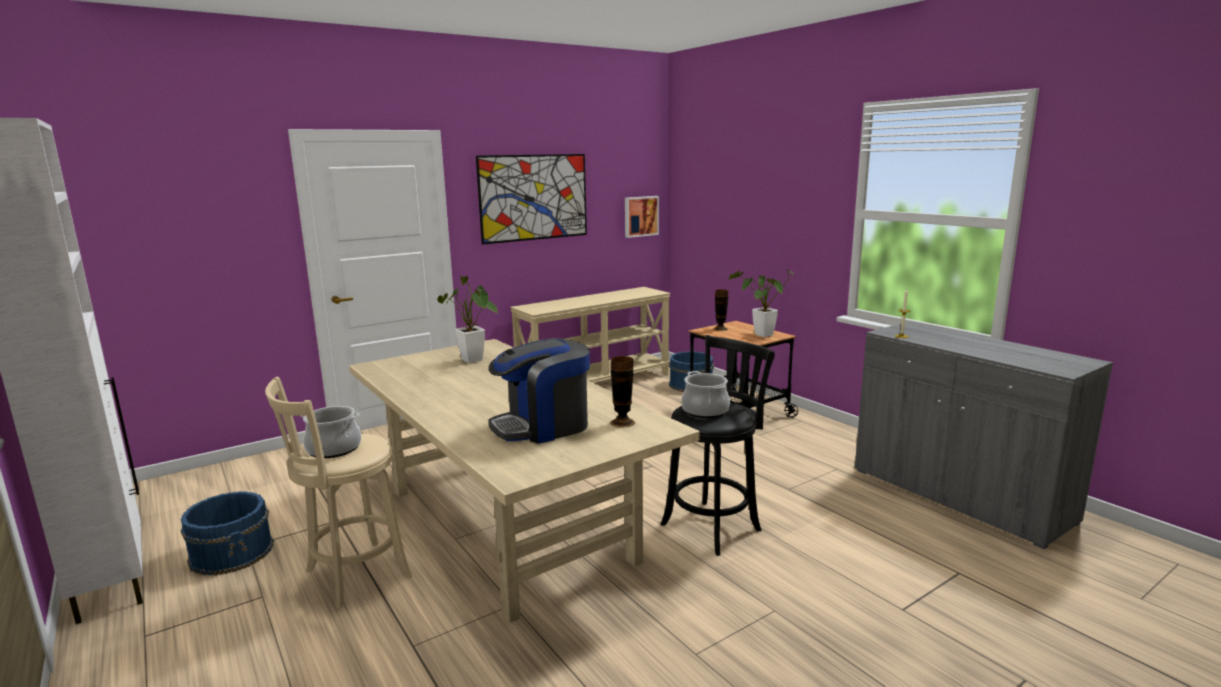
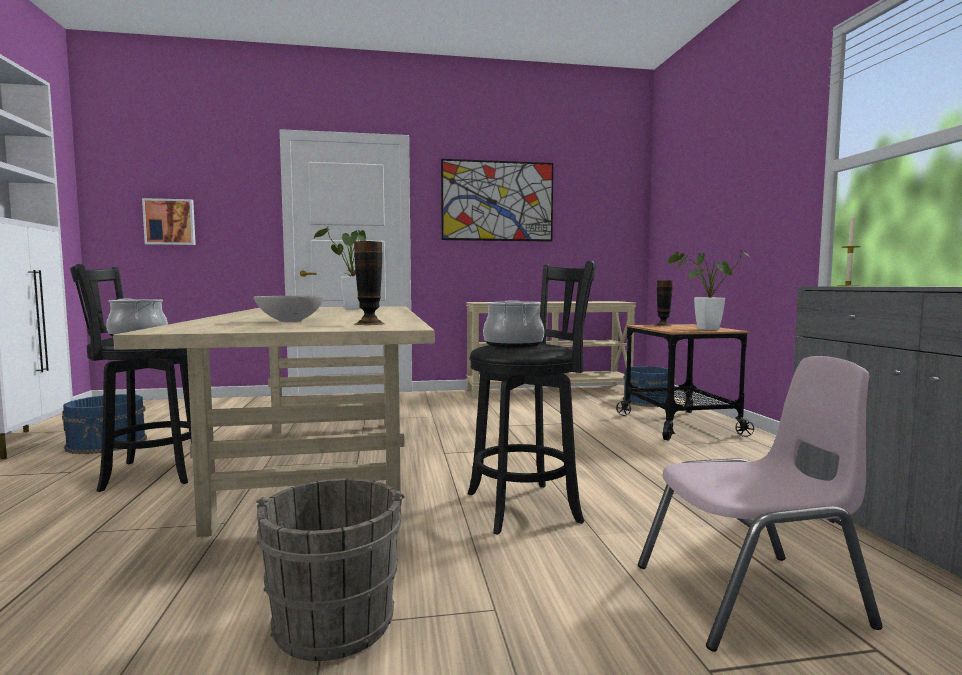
camera: 25 degrees right, 10 degrees down
(352, 576) = (148, 473): beige stool -> black stool
(543, 426) = (290, 321): coffee machine -> white bowl
(640, 216) = (615, 229): picture -> picture (170, 222)
(694, 647) = (335, 618): none -> grey bucket
(890, 559) = (751, 597): none -> pink chair

